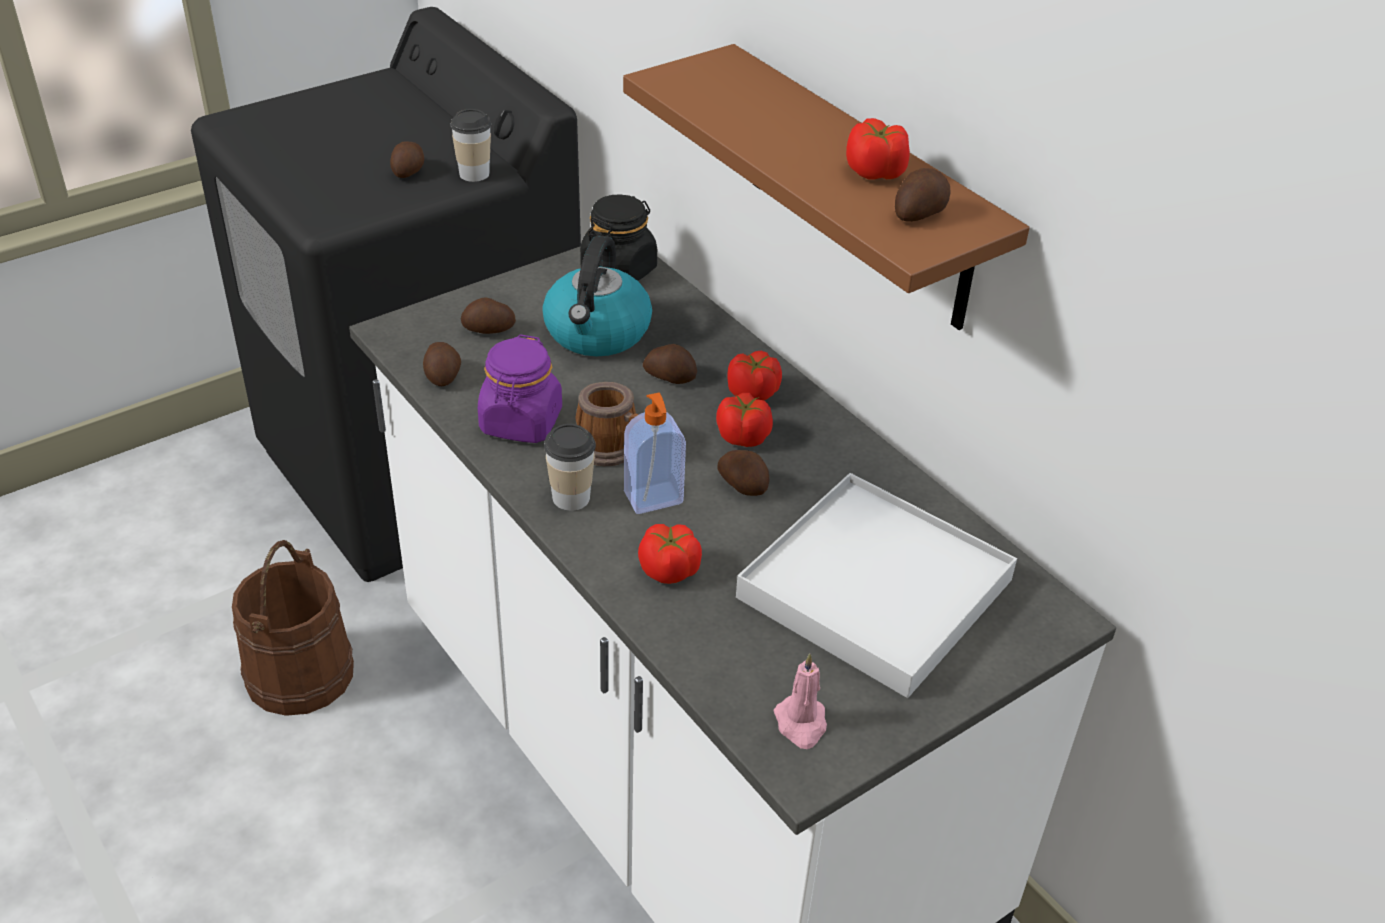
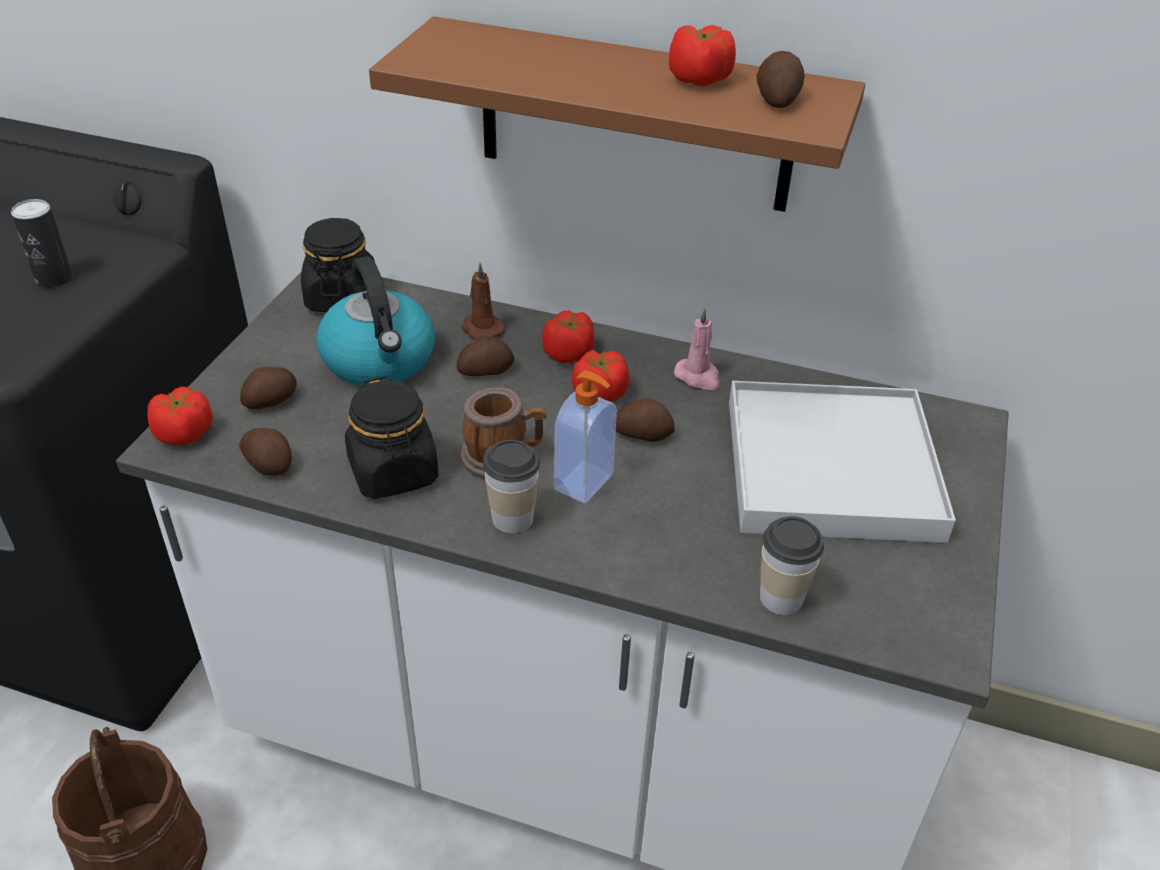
camera: 35 degrees left, 0 degrees up
(409, 171) = (54, 279): potato -> can
(474, 174) = (128, 257): cup -> cup (781, 597)
(521, 422) = (394, 472): purple jar -> black jar
(669, 570) = (664, 538): tomato -> tomato (185, 434)
(703, 341) = (481, 328): none -> brown candle
(801, 724) = (902, 610): pink candle -> pink candle (698, 377)

